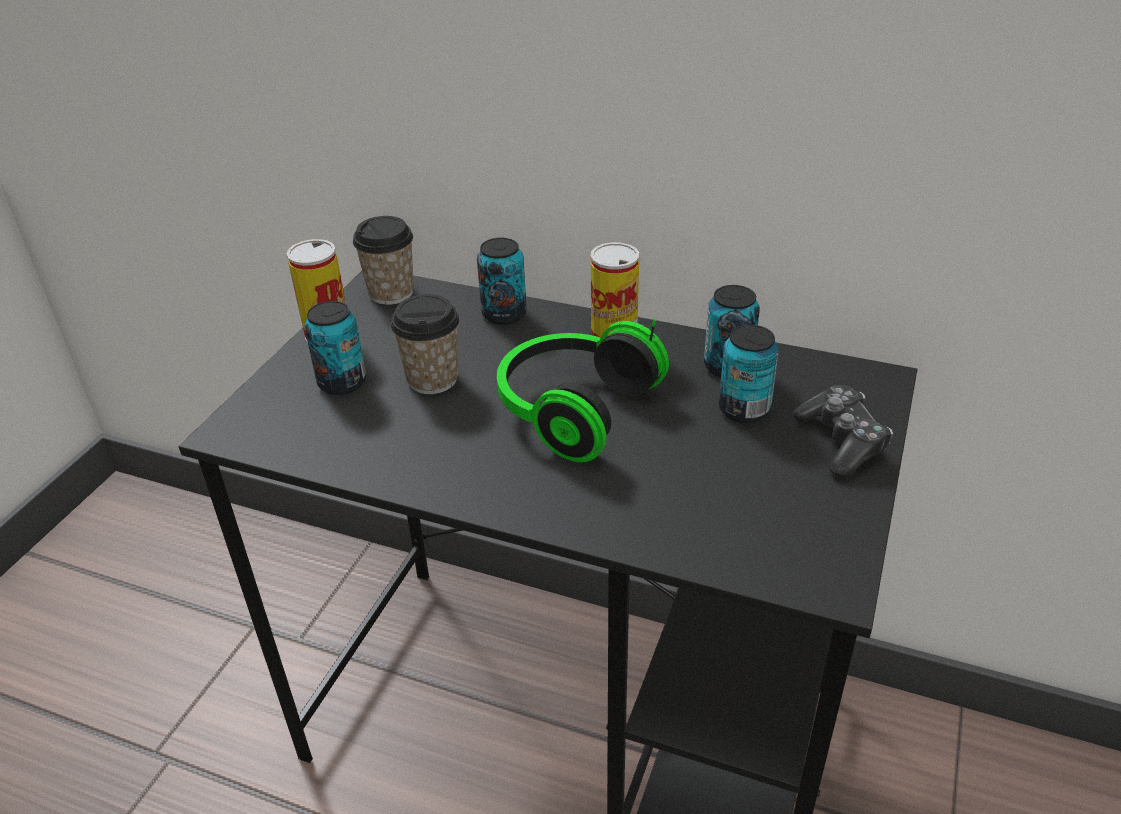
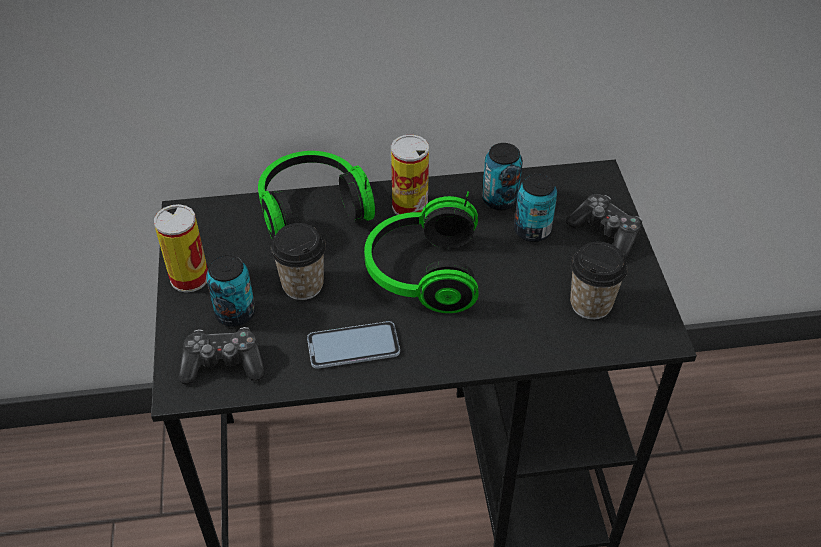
camera: 30 degrees left, 10 degrees up
(288, 424) = (223, 363): none -> game controller
(391, 293) = (206, 219): cup -> cup (590, 304)
(433, 455) = (353, 346): none -> phone
(504, 314) = (311, 209): can -> headphones

